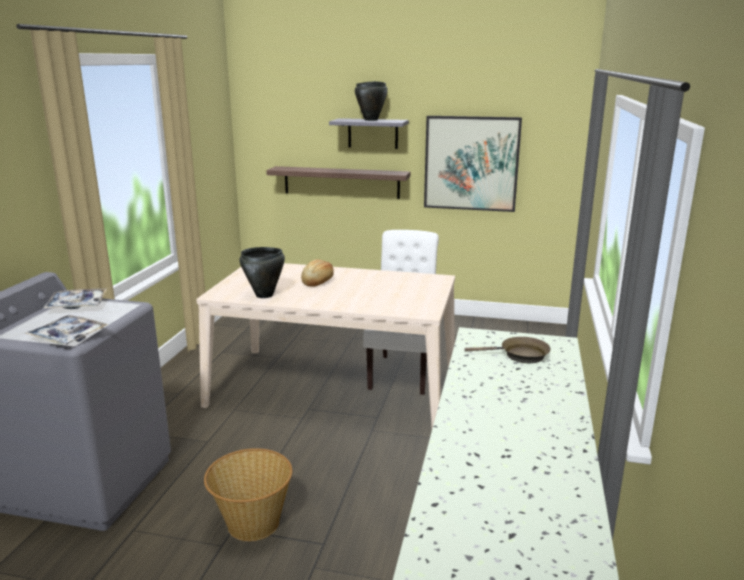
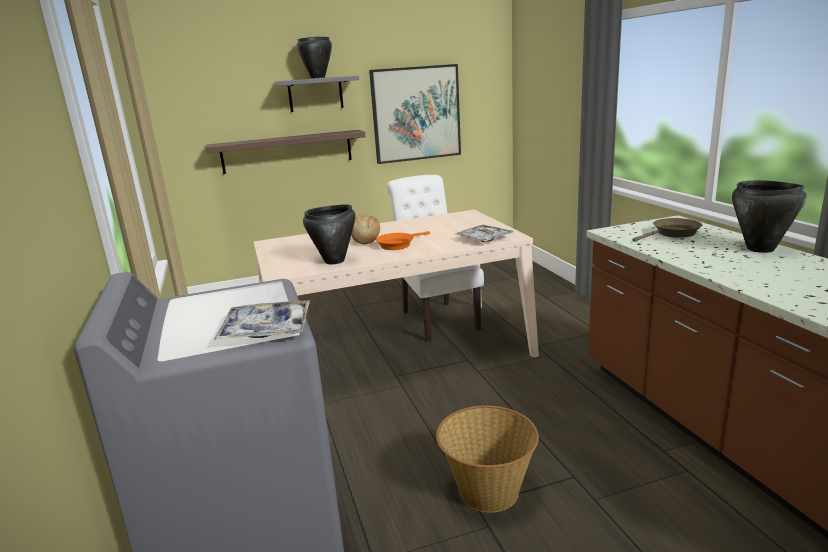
camera: 30 degrees left, 0 degrees up
(77, 305) = (197, 302): tray -> tray (484, 239)
(330, 294) = (398, 245): none -> orange frying pan
(555, 398) = (760, 249): none -> black cooking pot

